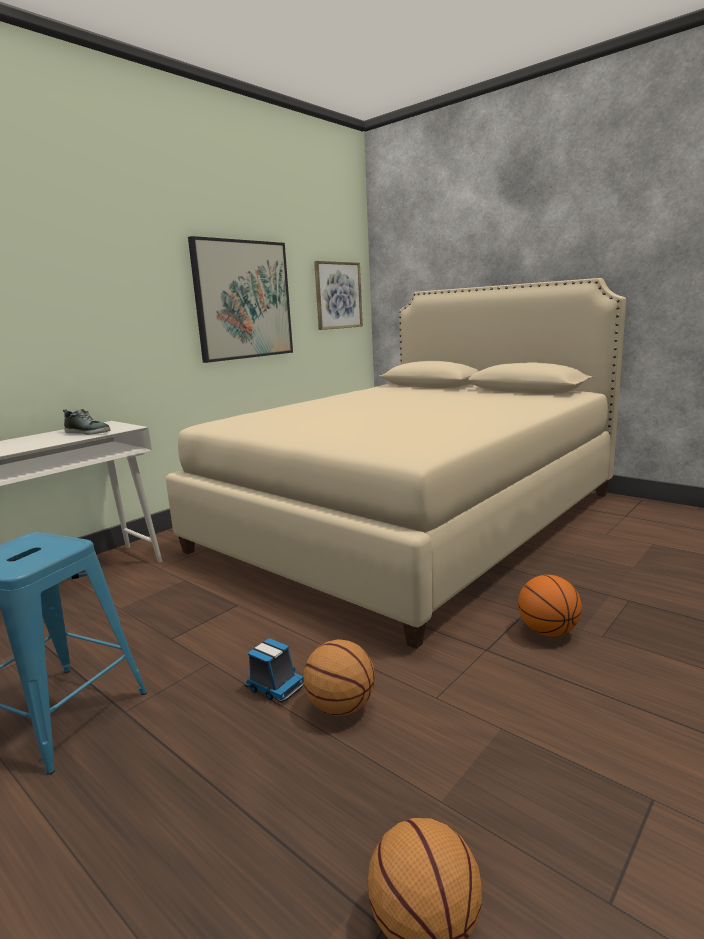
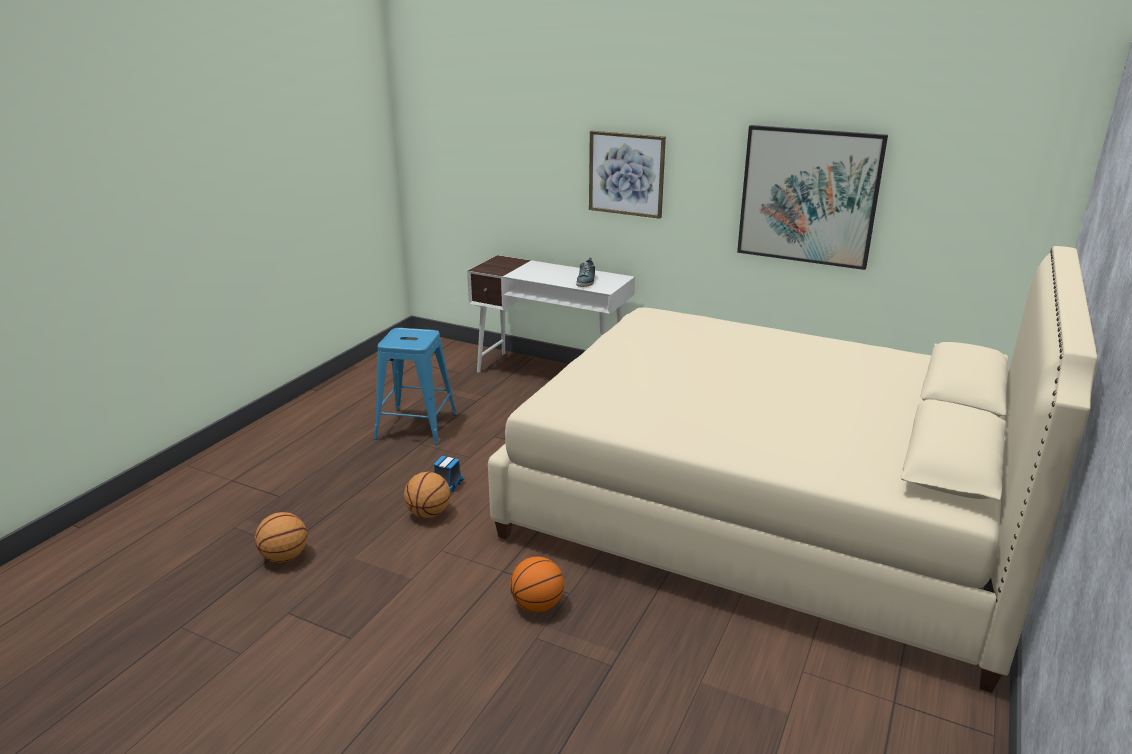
camera: 75 degrees right, 10 degrees up
(338, 295) = (990, 212): picture -> picture (626, 174)

